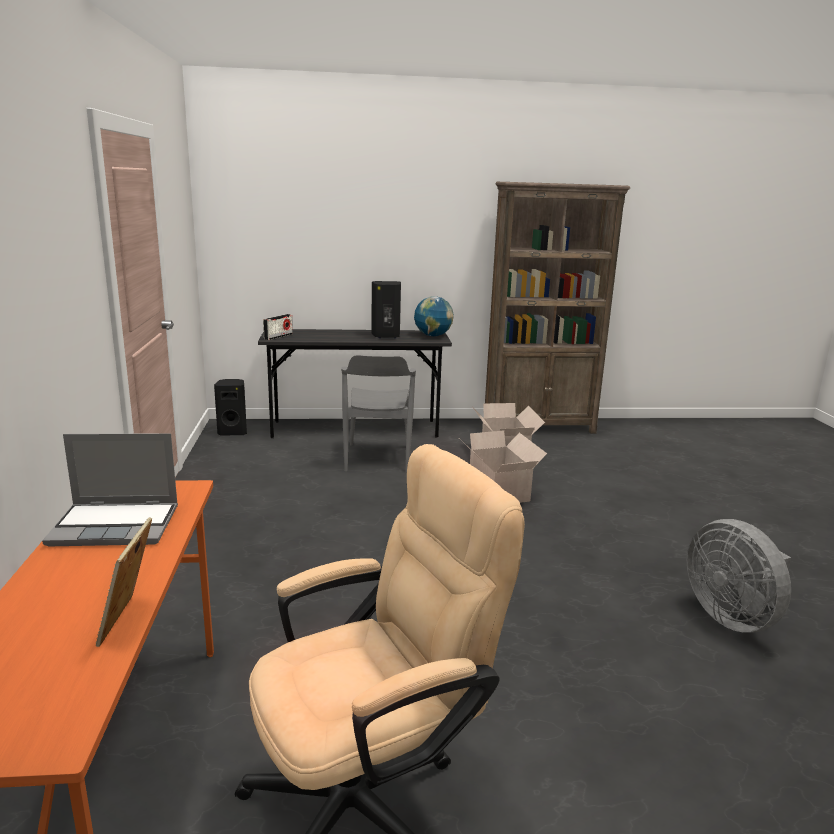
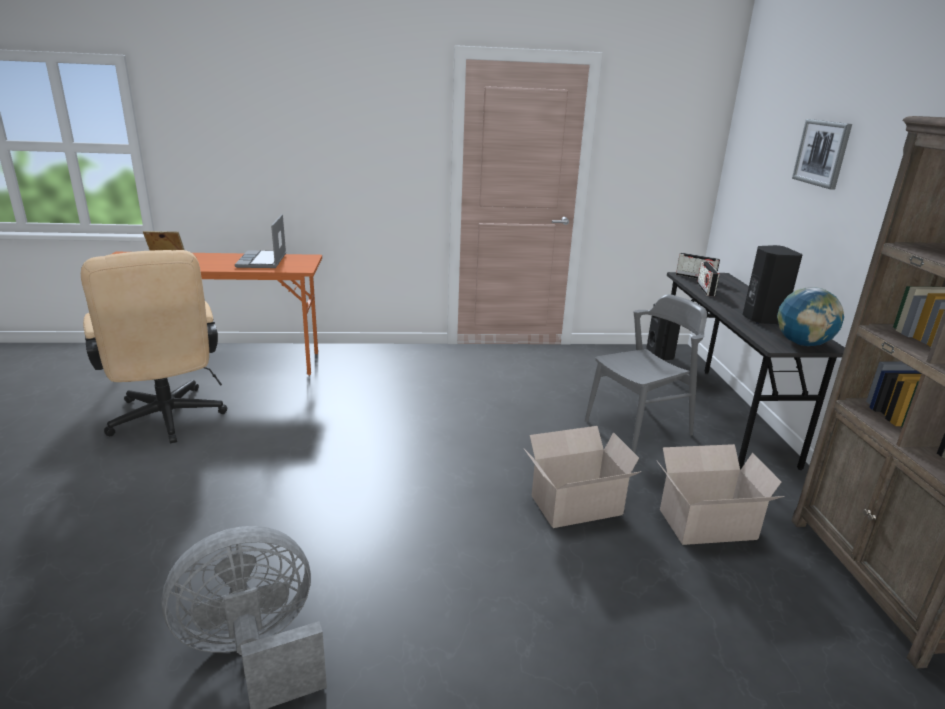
camera: 90 degrees right, 5 degrees up
(315, 338) = (705, 289): none -> radio
(353, 211) = (822, 153): none -> picture
(378, 458) = (638, 428): grey chair -> grey chair turned 150 degrees clockwise

